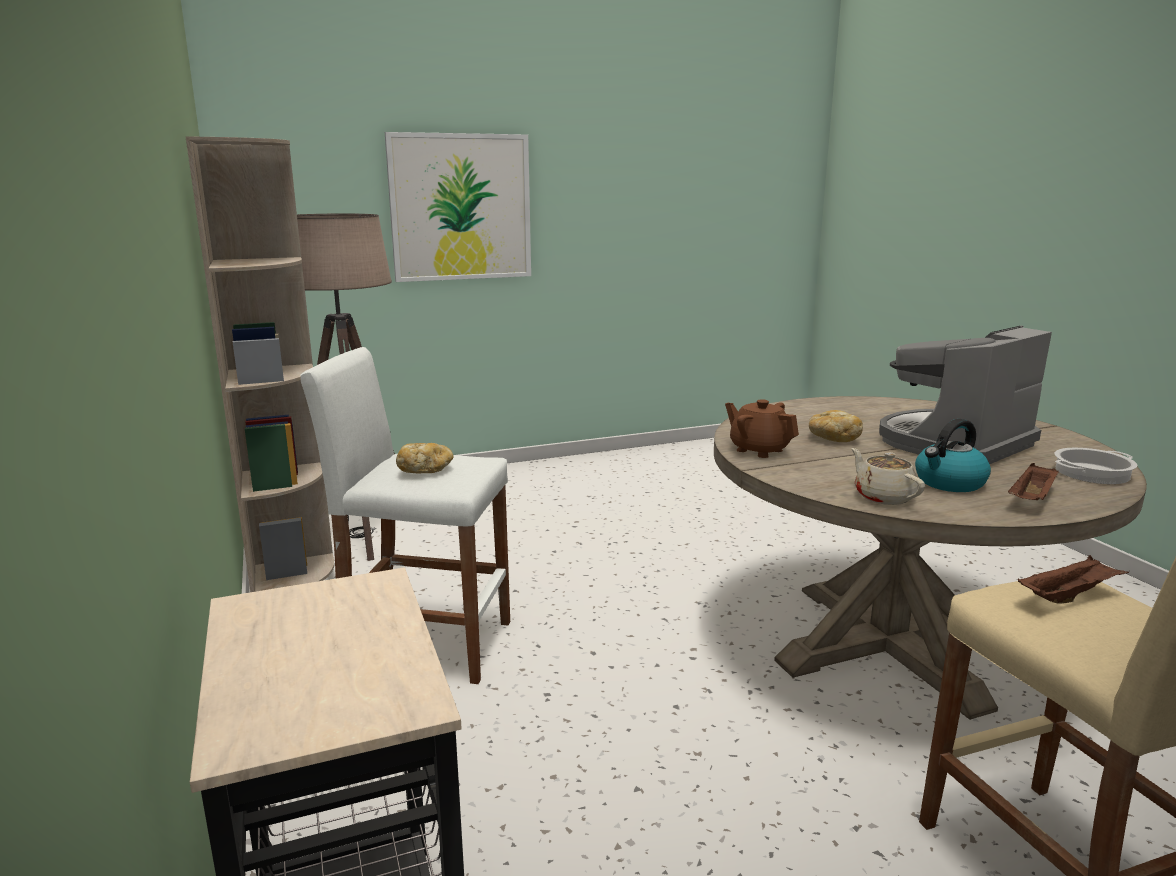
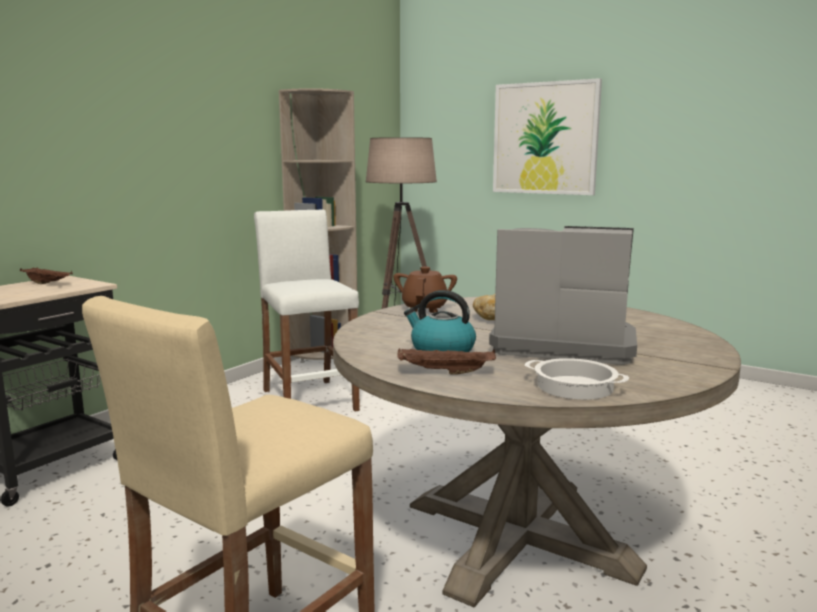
camera: 55 degrees right, 5 degrees down
(425, 470) = (300, 283): bread -> none
(883, 497) = (373, 339): beige teapot -> none
(1068, 595) = (289, 414): brown tray -> brown tray (48, 284)

